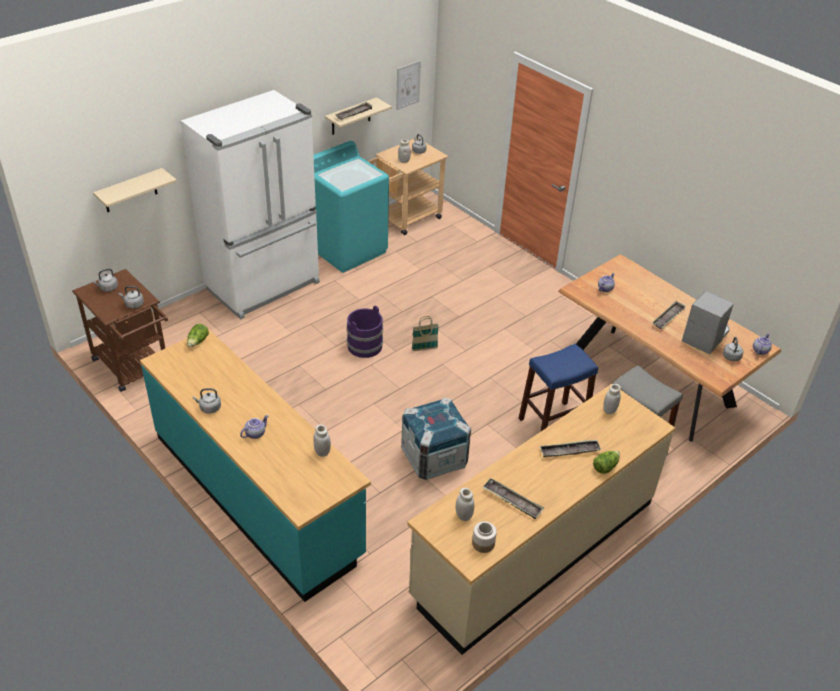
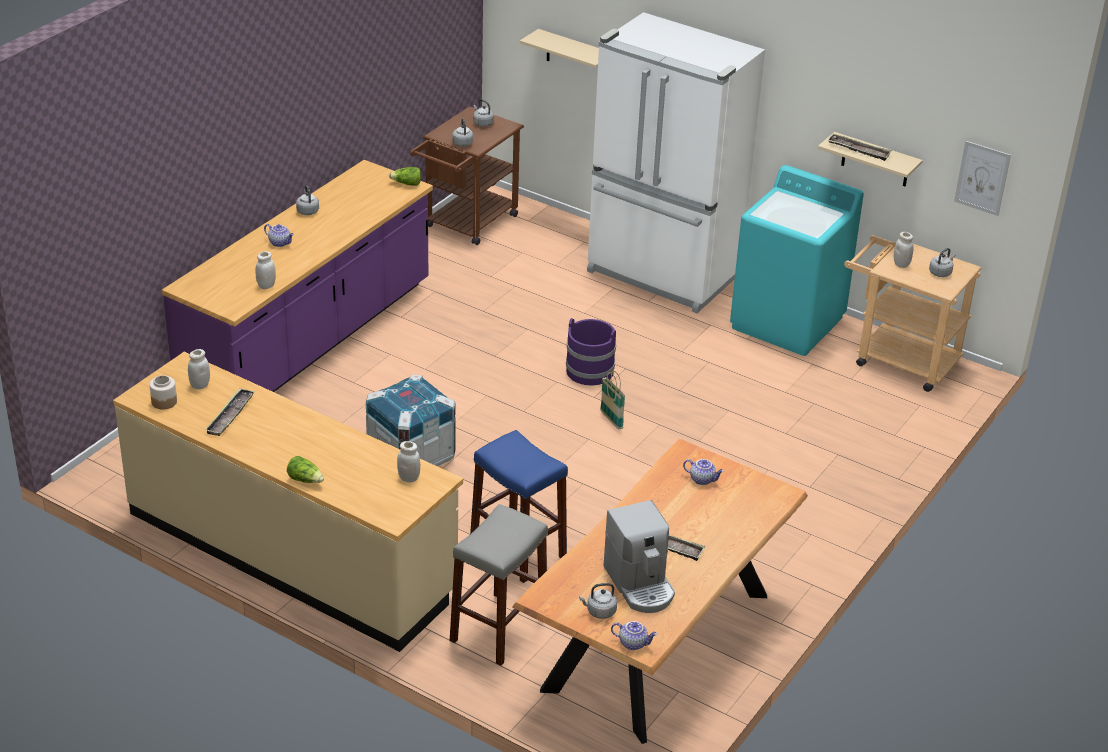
camera: 75 degrees right, 5 degrees down
(257, 494) = (309, 342): turquoise counter -> purple counter
(569, 451) = (323, 450): tray -> none
(705, 336) = (640, 584): coffee machine -> coffee machine turned 45 degrees clockwise

